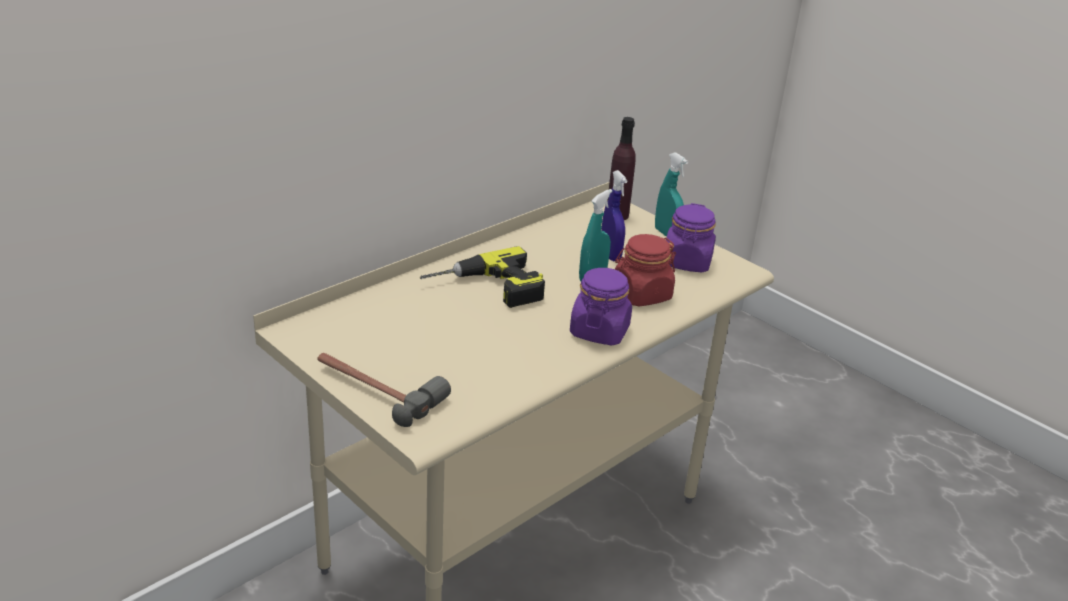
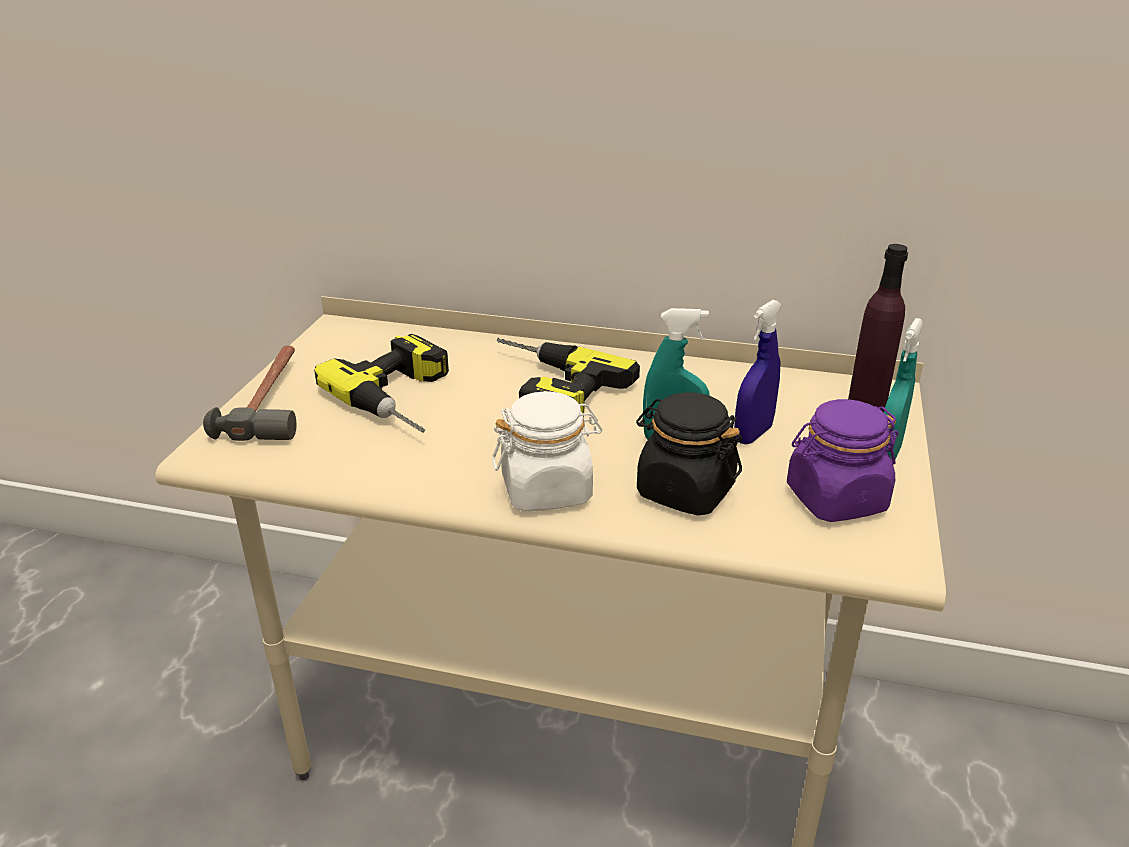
camera: 60 degrees right, 0 degrees up
(439, 338) = (407, 397): none -> power drill
(599, 331) = (547, 490): purple jar -> white jar
(641, 294) = (684, 491): red jar -> black jar

